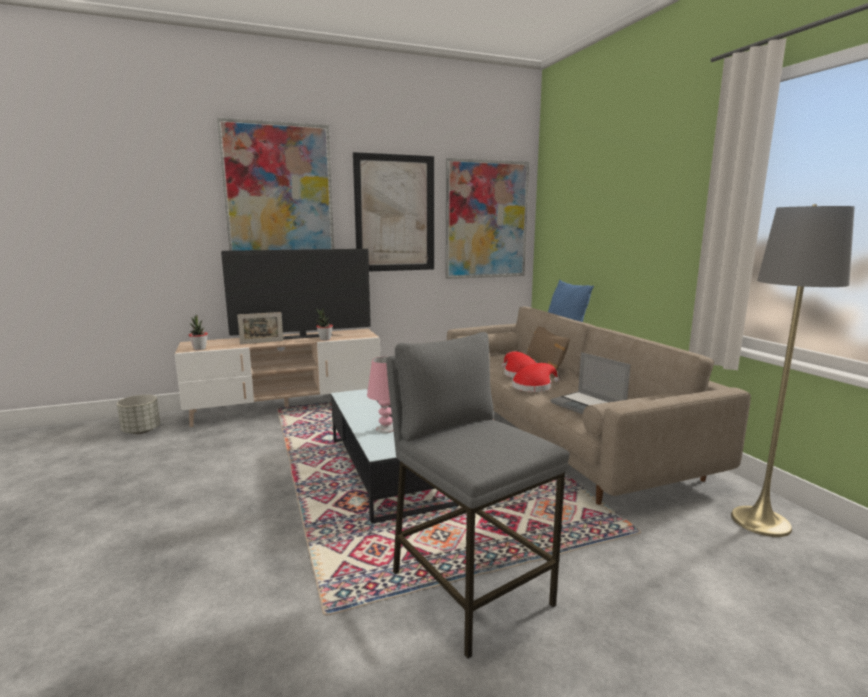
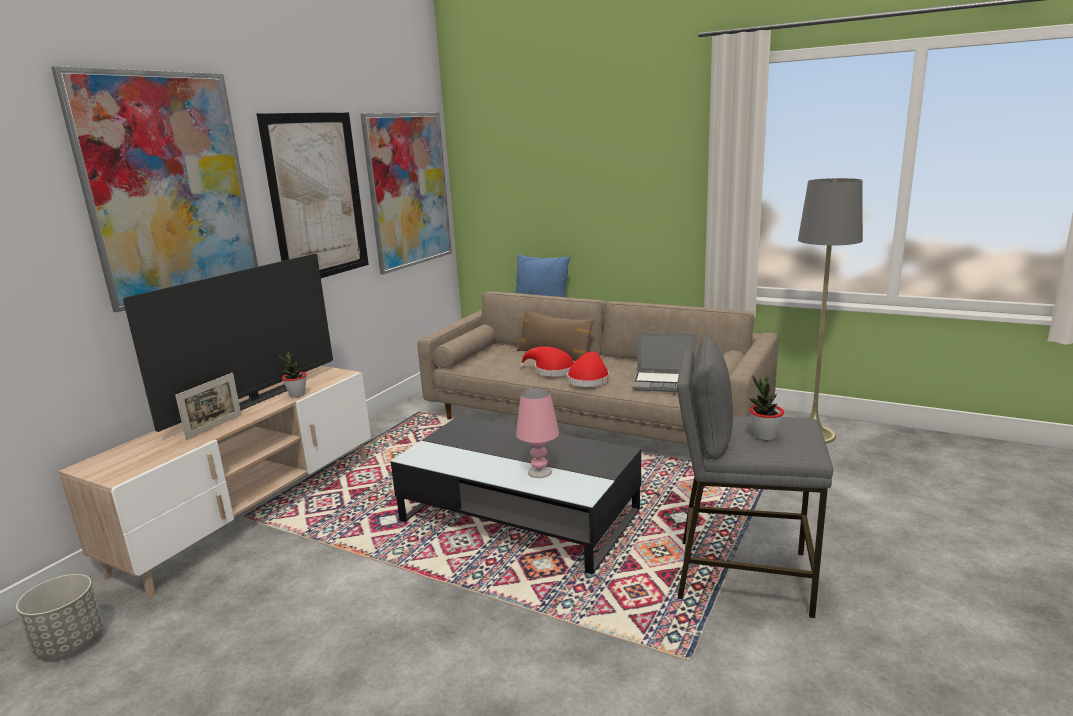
camera: 40 degrees left, 5 degrees up
(199, 348) = (136, 468): potted plant -> potted plant (764, 436)

